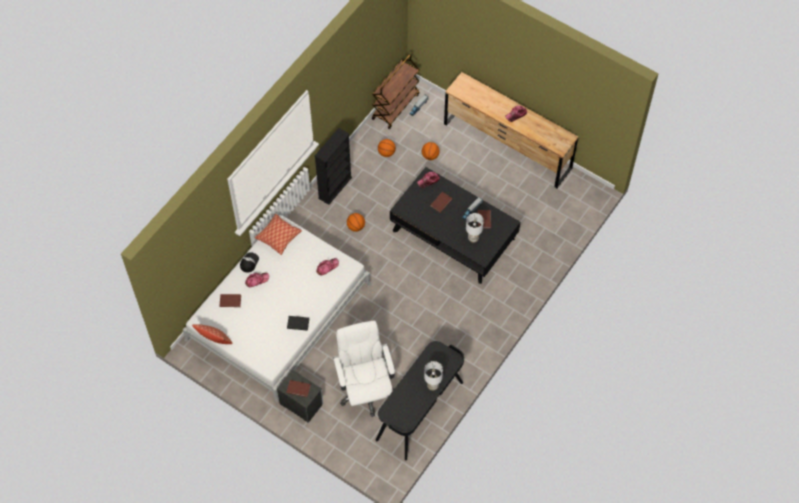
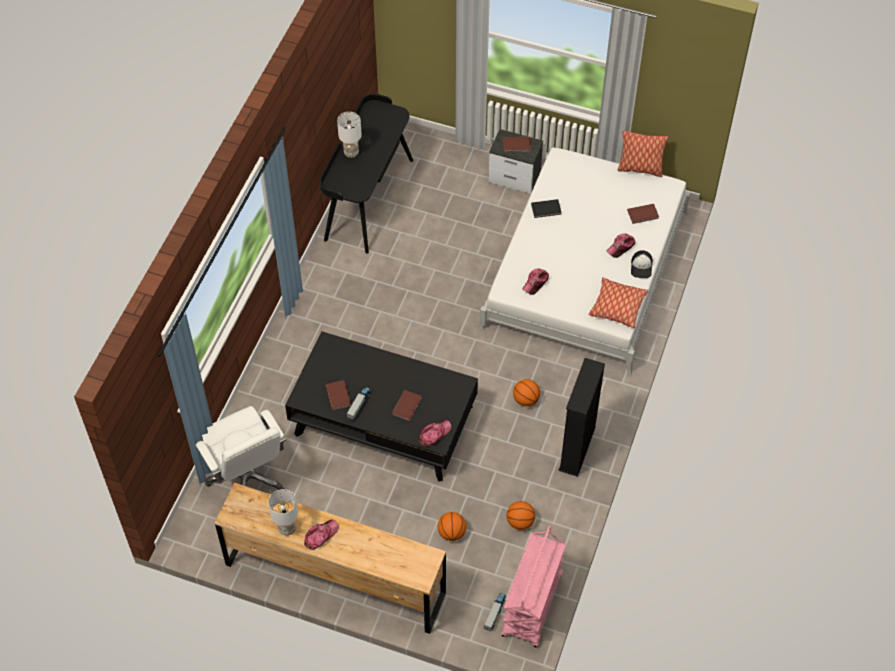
camera: 165 degrees right, 5 degrees down
(365, 389) = (443, 207): white office chair -> white office chair (247, 477)
(395, 106) = (532, 606): brown cart -> pink cart
(473, 238) = (347, 366): white table lamp -> white table lamp (287, 528)

